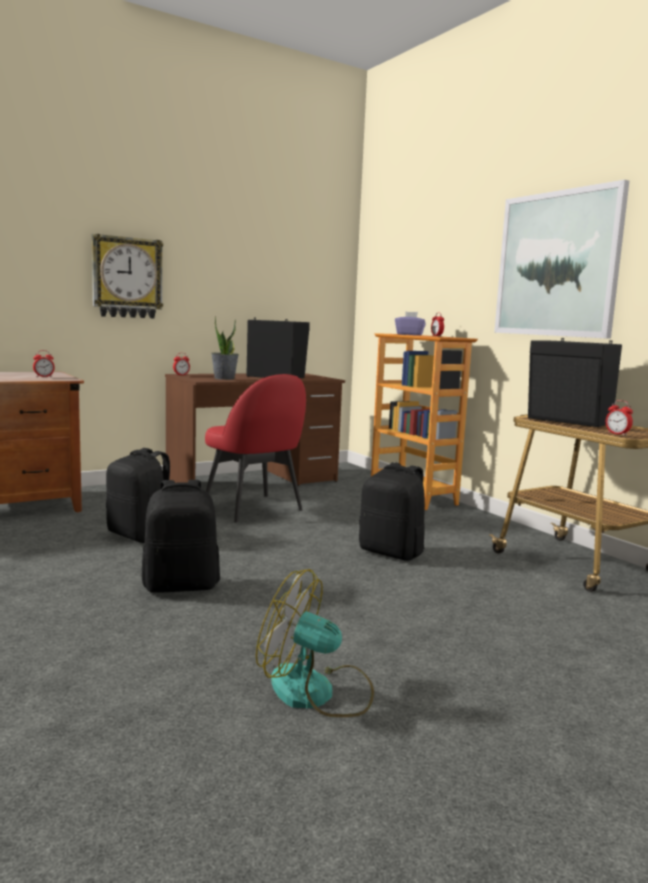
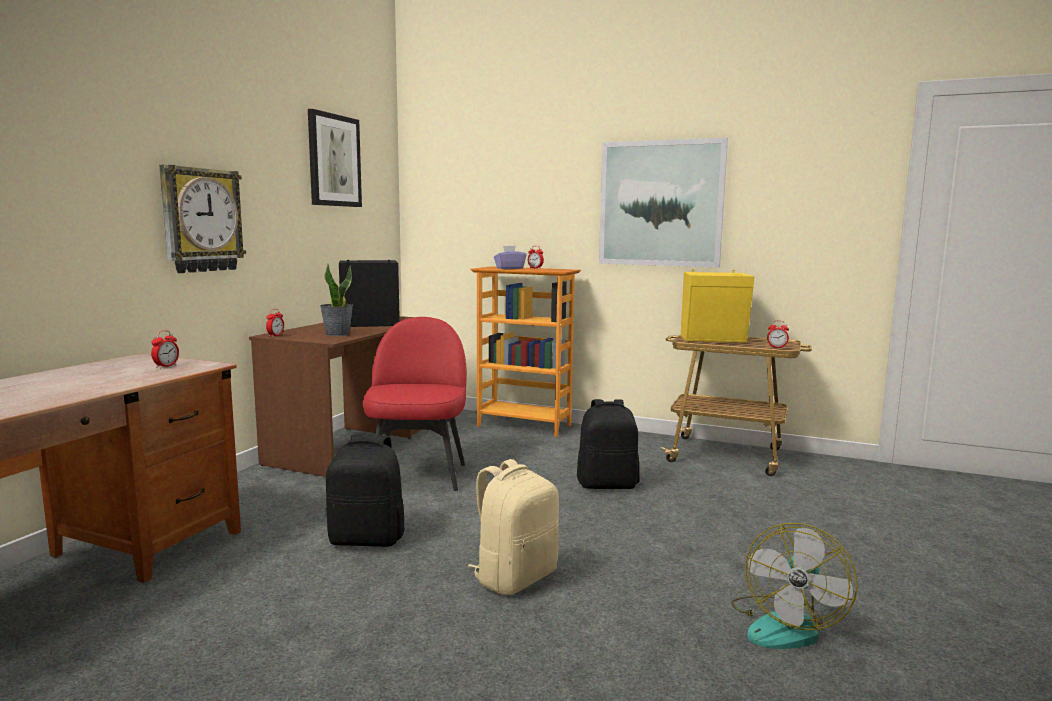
camera: 35 degrees left, 0 degrees up
(181, 585) = (515, 577): black backpack -> beige backpack
(253, 509) = (418, 475): red chair -> red chair turned 105 degrees counterclockwise
(273, 233) = (334, 160): none -> picture
(316, 692) = (785, 625): fan -> fan turned 45 degrees counterclockwise
(569, 421) = (714, 339): black speaker -> yellow speaker

